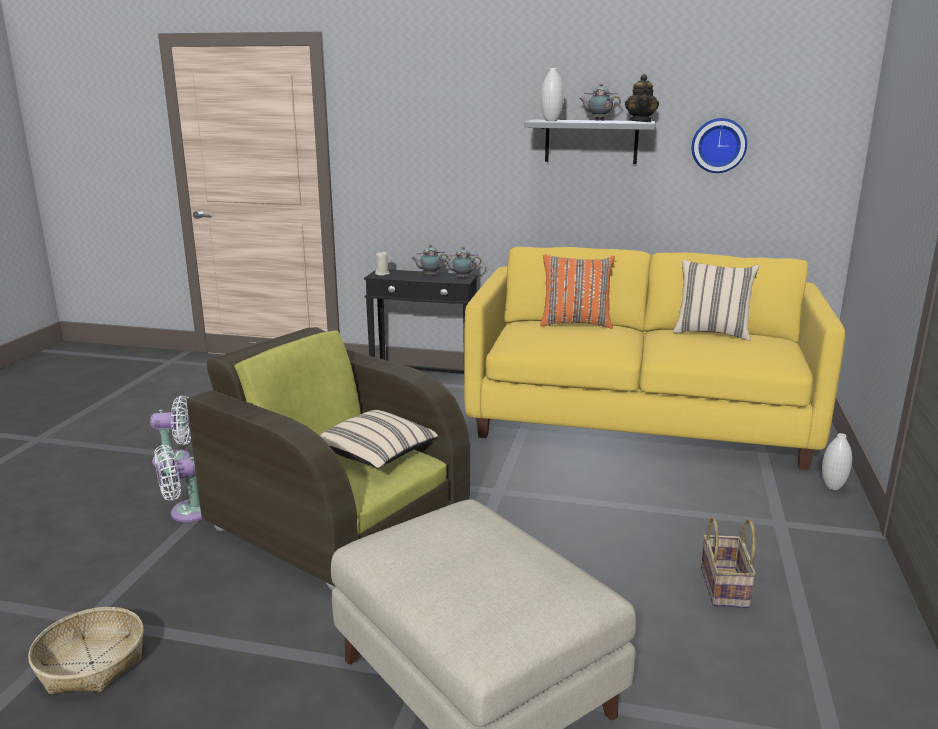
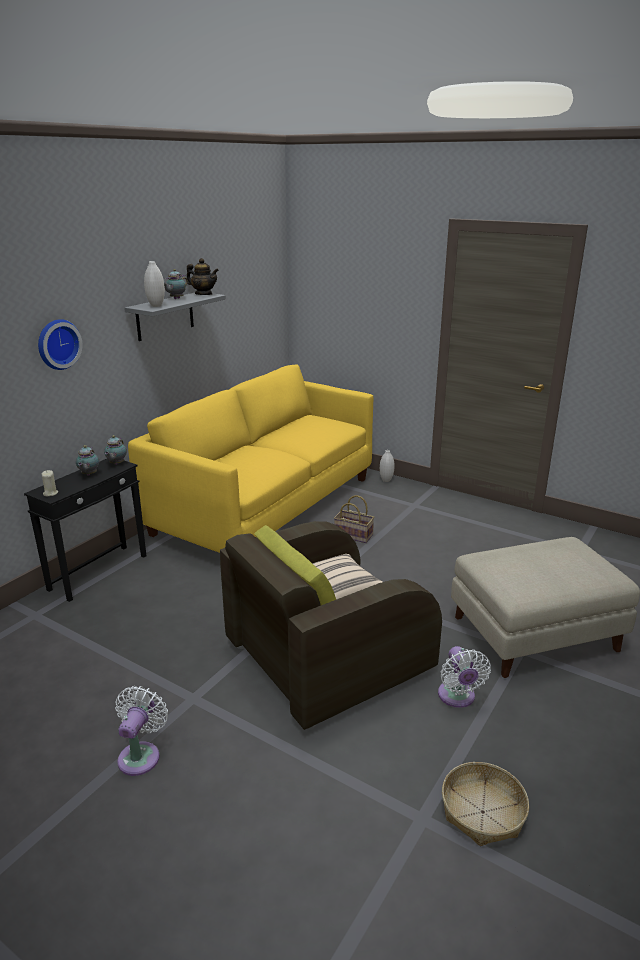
camera: 70 degrees left, 5 degrees up
(187, 512) = (266, 749): white fan -> white fan (457, 697)
(575, 323) = (227, 457): orange pillow -> none
(712, 332) = (287, 427): beige pillow -> none
(718, 145) = (231, 301): wall clock -> wall clock (57, 344)
(726, 588) = (467, 538): basket -> basket (354, 535)

